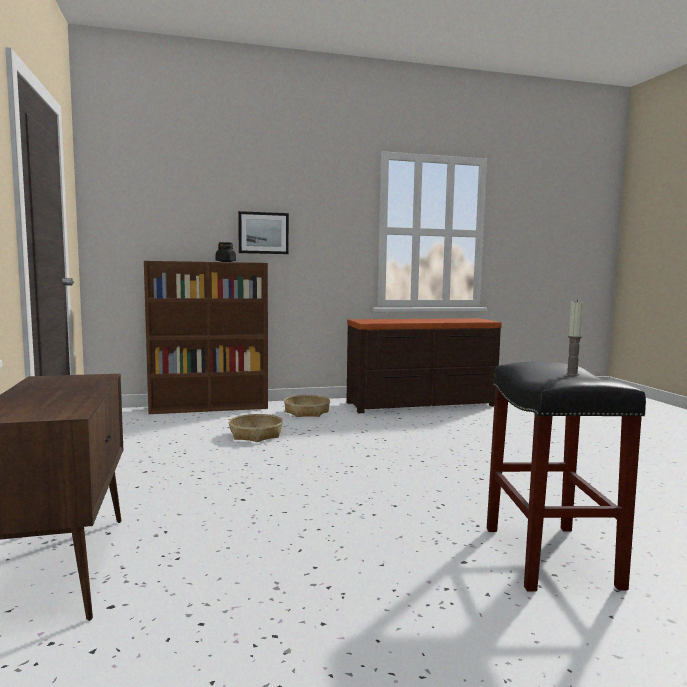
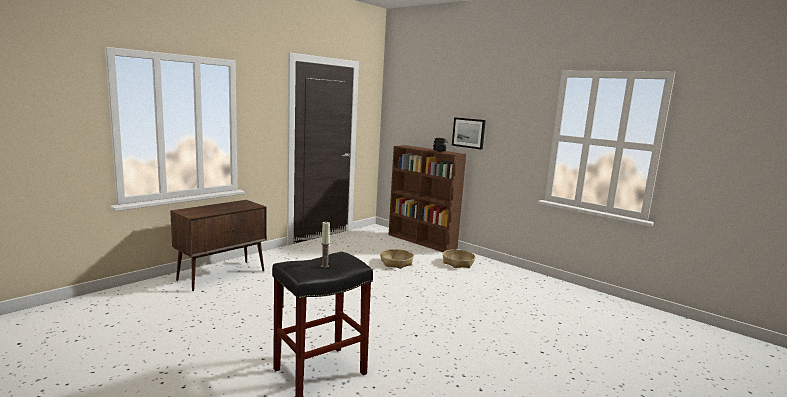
camera: 55 degrees right, 5 degrees up
(421, 404) = (546, 289): brown dresser -> none

